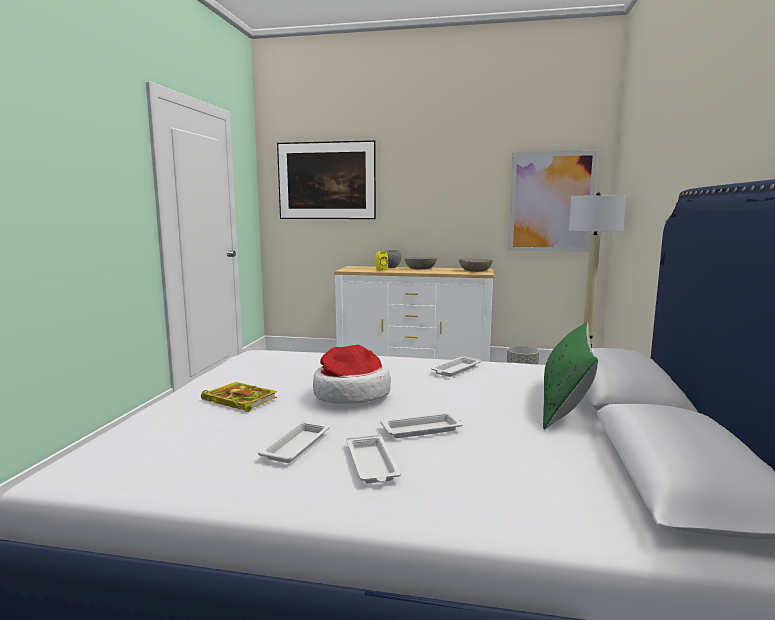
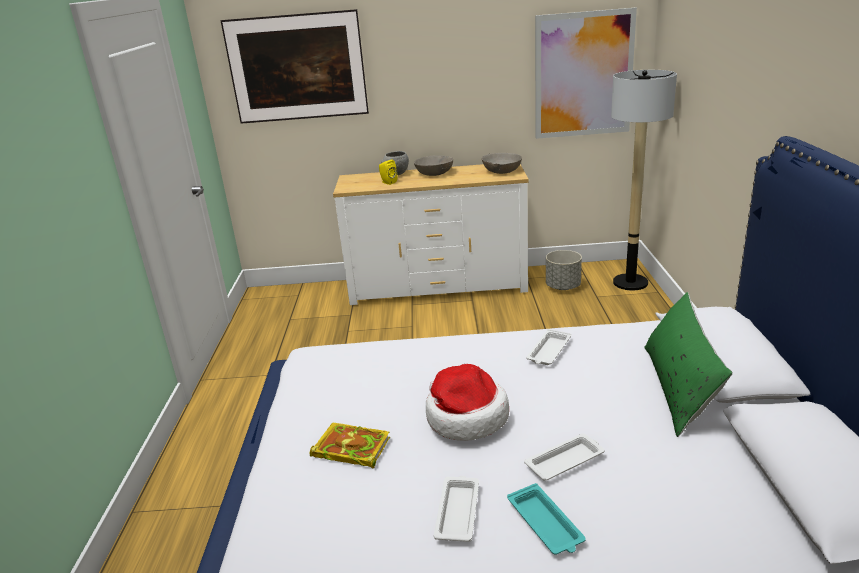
camera: 10 degrees left, 15 degrees up
(372, 464) = (545, 524): white tray -> turquoise tray

